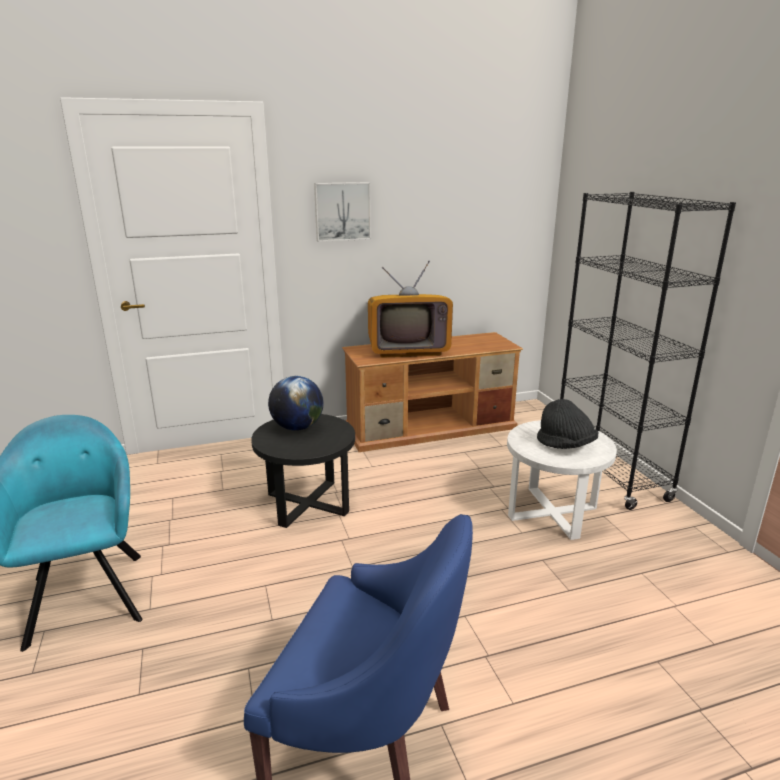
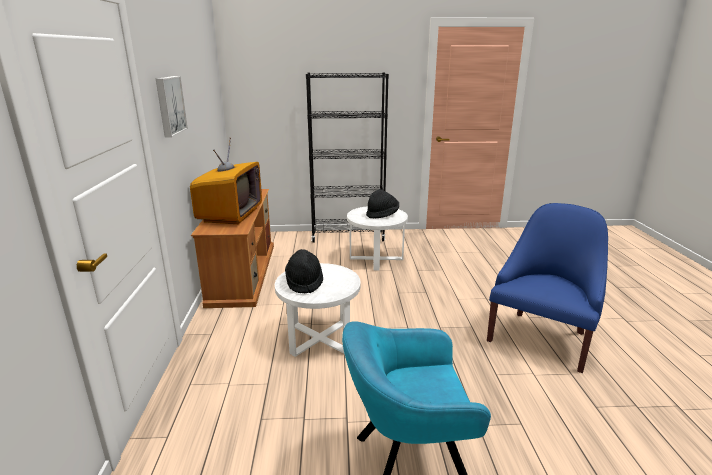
camera: 75 degrees left, 0 degrees up
(297, 428) = (304, 282): globe -> black hat
(307, 503) = (319, 337): black side table -> white side table

